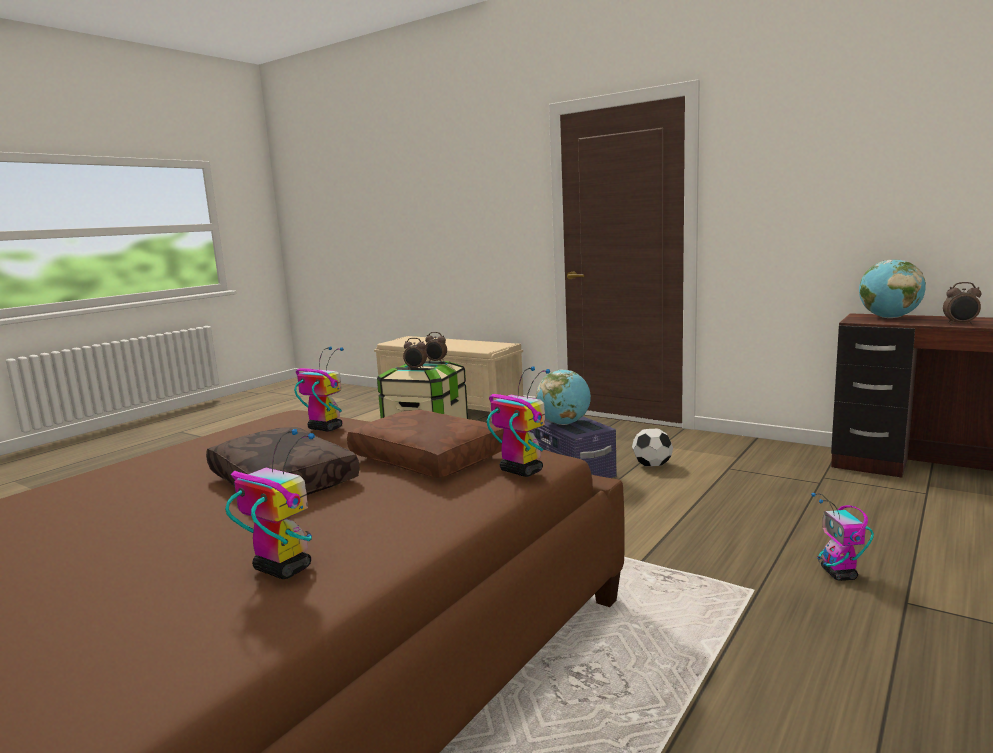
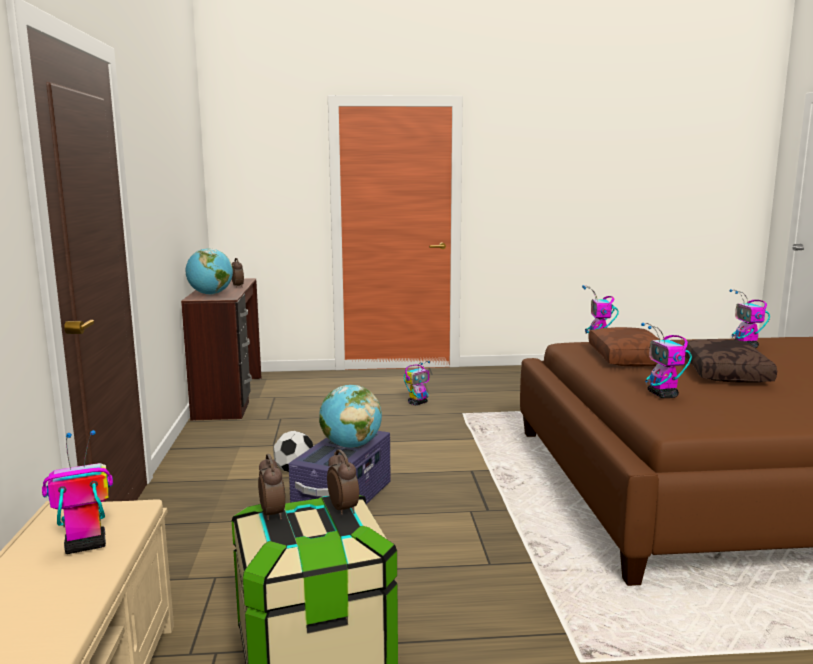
camera: 130 degrees left, 0 degrees up
(466, 346) = (84, 546): none -> toy robot

